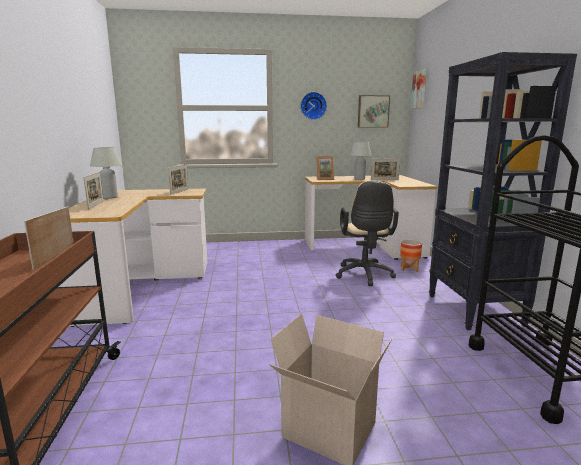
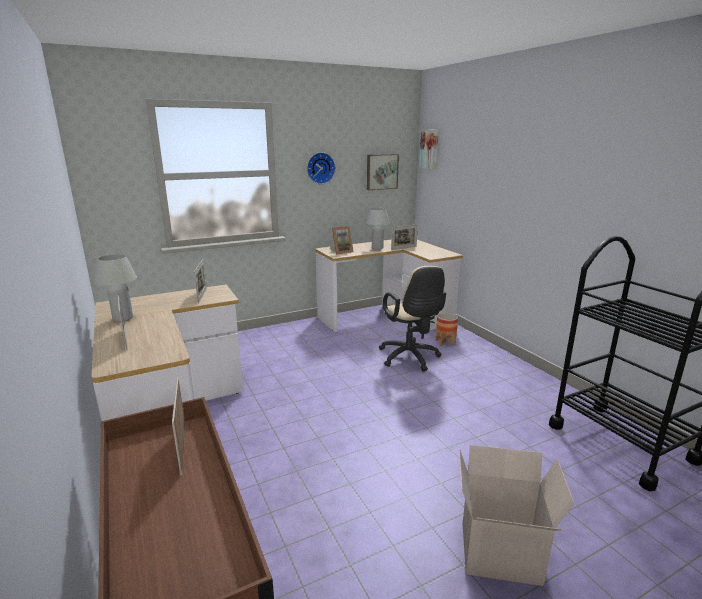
camera: 20 degrees left, 5 degrees up
(474, 310) = (530, 383): black bookcase -> none

